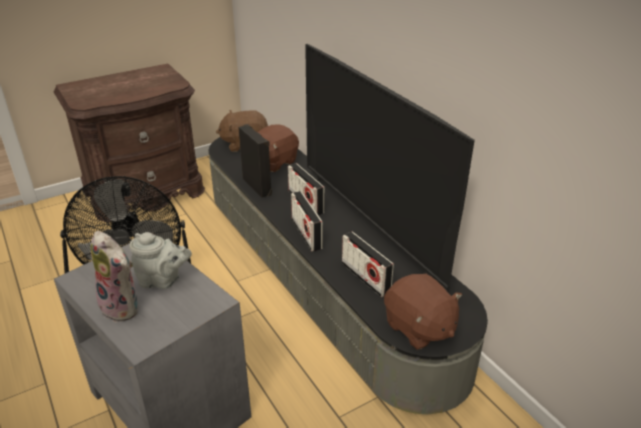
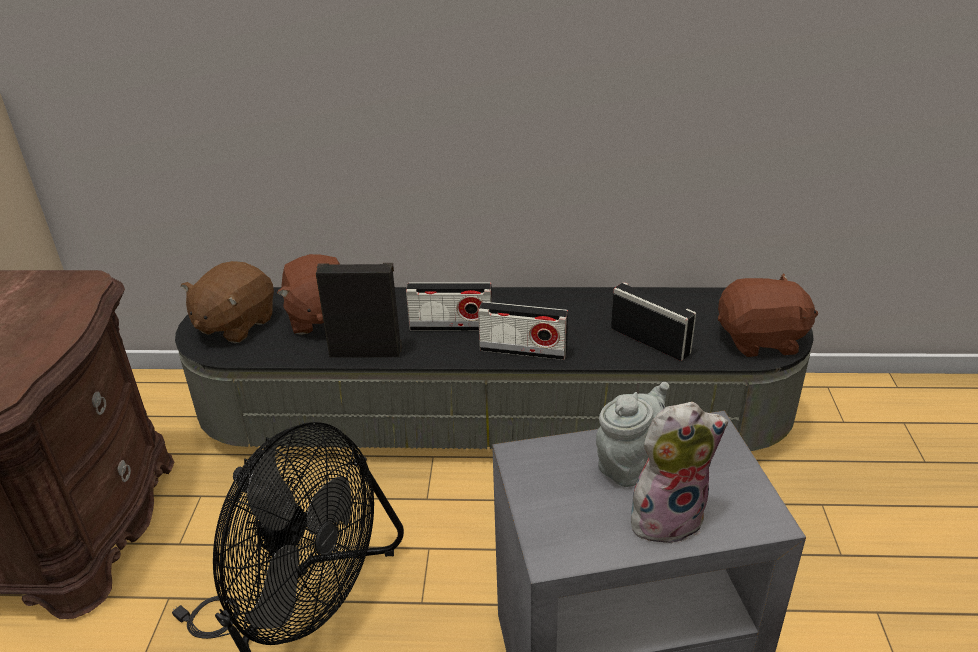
camera: 55 degrees left, 0 degrees up
(365, 277) = (649, 341): radio -> radio turned 135 degrees counterclockwise
(370, 229) = (561, 304): television -> none

